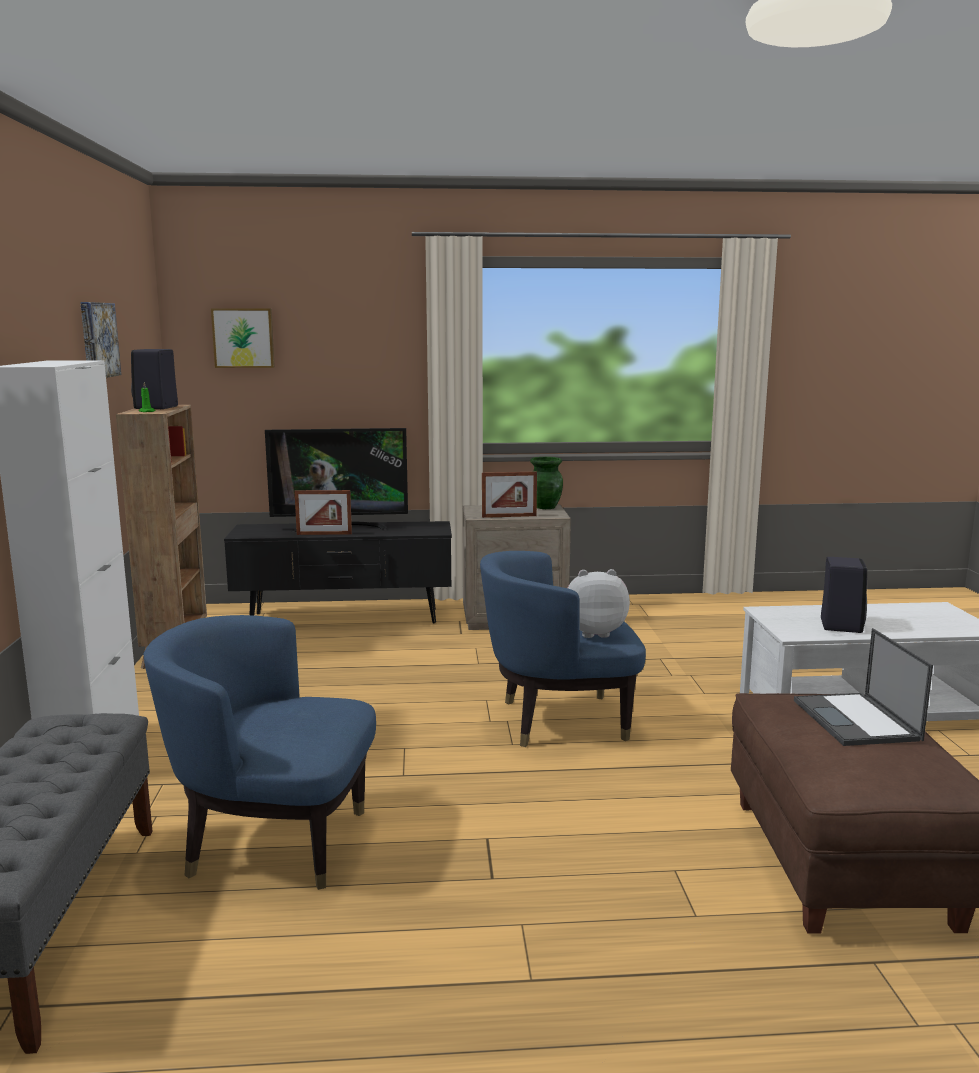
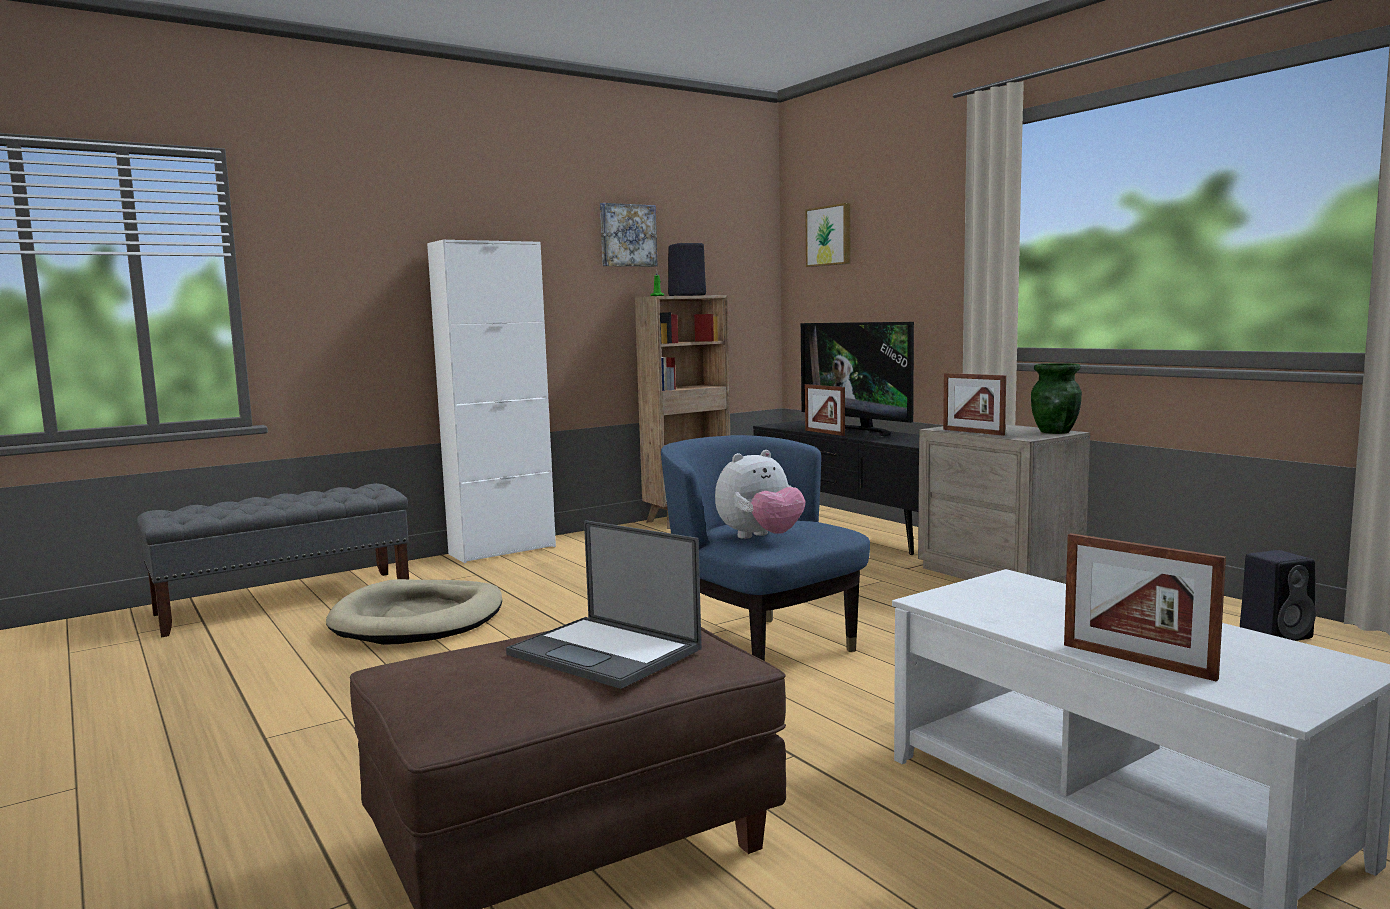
camera: 60 degrees right, 5 degrees down
(273, 842) = (419, 619): blue armchair -> beige dog bed
(594, 632) = (760, 538): plush toy -> plush toy turned 90 degrees clockwise
(840, 625) = (1040, 617): black speaker -> black speaker (1276, 634)
(857, 720) = (607, 652): laptop -> laptop turned 105 degrees counterclockwise
(918, 630) = (1137, 661): none -> picture frame

